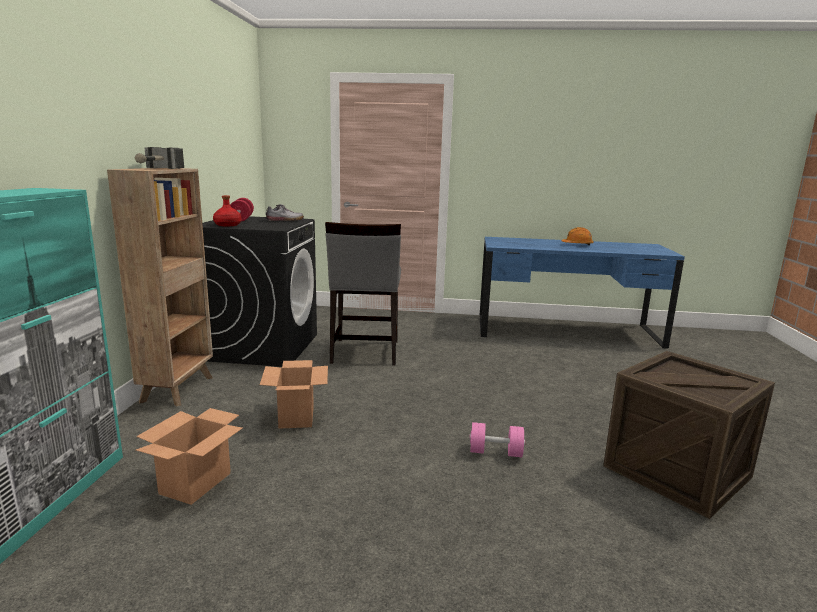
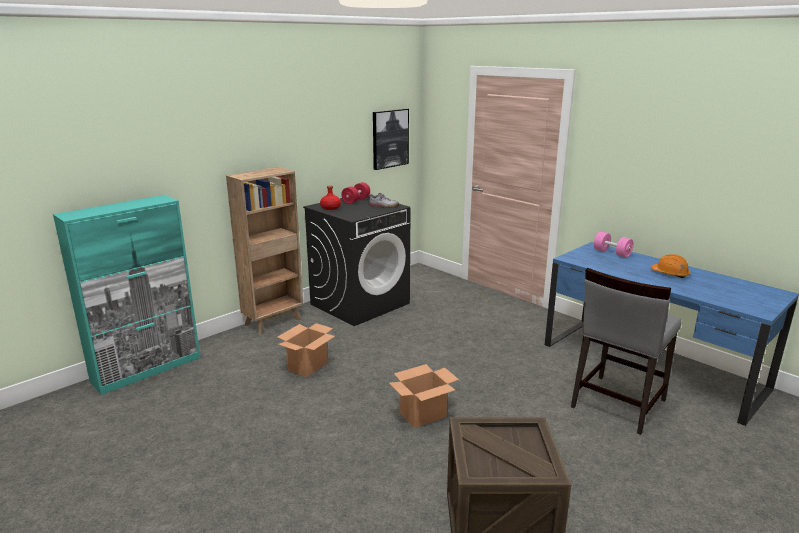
camera: 40 degrees right, 5 degrees up
(156, 168) = (260, 173): hammer -> none
(196, 483) = (210, 387): cardboard box -> cardboard box (423, 414)
(244, 152) = (390, 138): none -> picture
(364, 352) = (422, 330): grey chair -> grey chair (617, 403)
(495, 452) = (387, 445): pink dumbbell -> pink dumbbell (612, 253)

